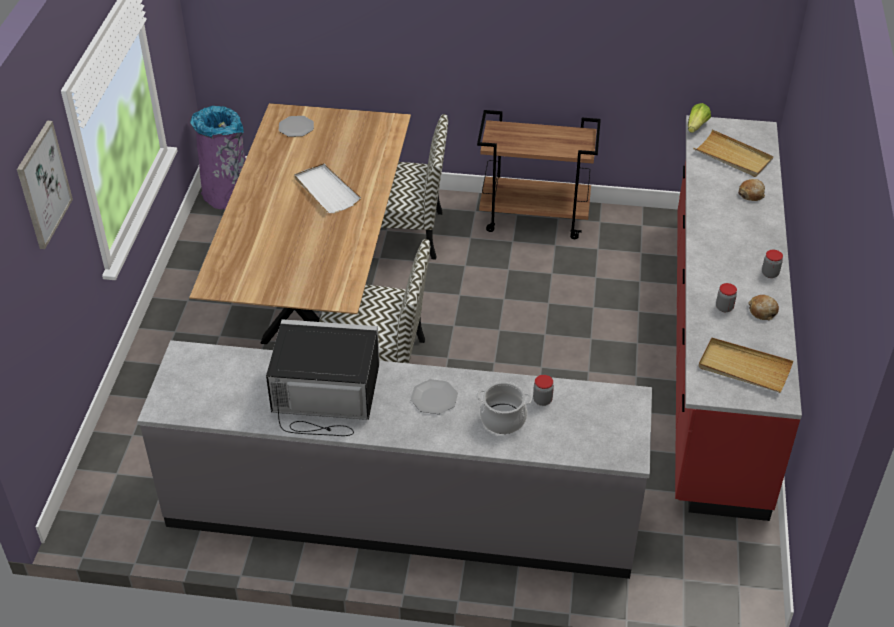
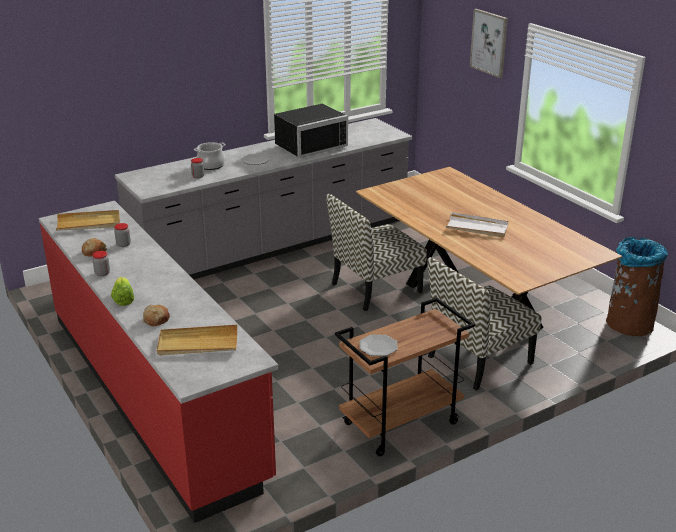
camera: 140 degrees right, 15 degrees down
(227, 195) = (628, 324): purple trash can -> brown trash can
(296, 127) = (571, 250): plate -> plate (378, 346)
(696, 127) = (256, 356): lettuce -> lettuce (123, 299)

